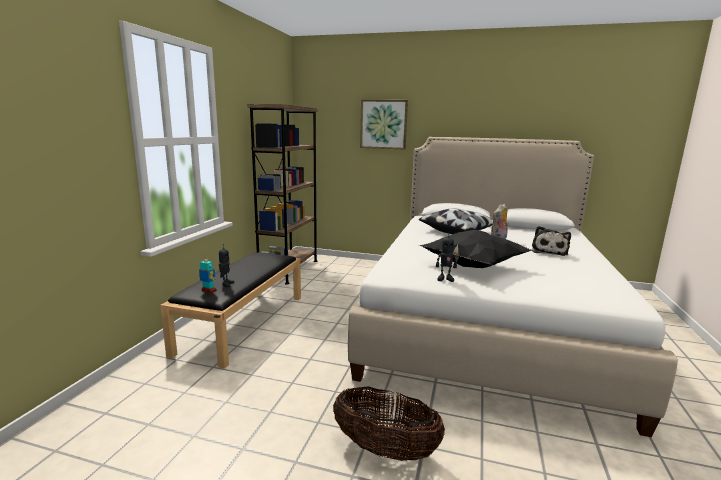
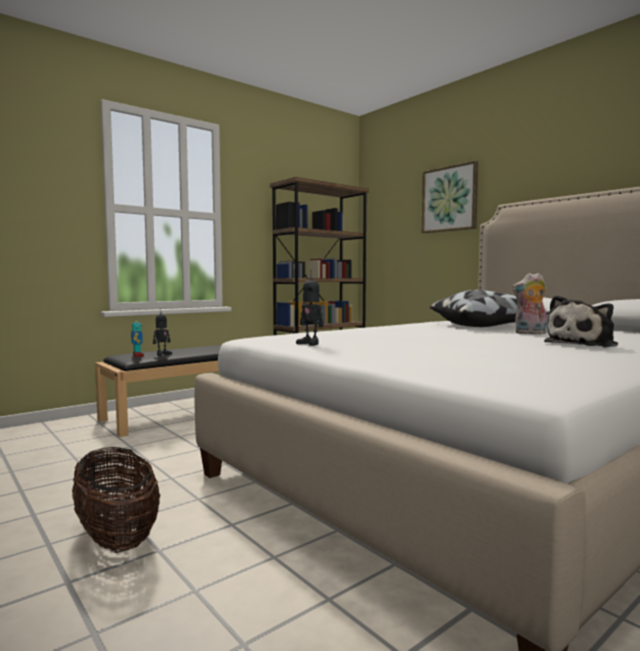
camera: 35 degrees right, 10 degrees down
(472, 266) = (388, 342): black pillow -> none

